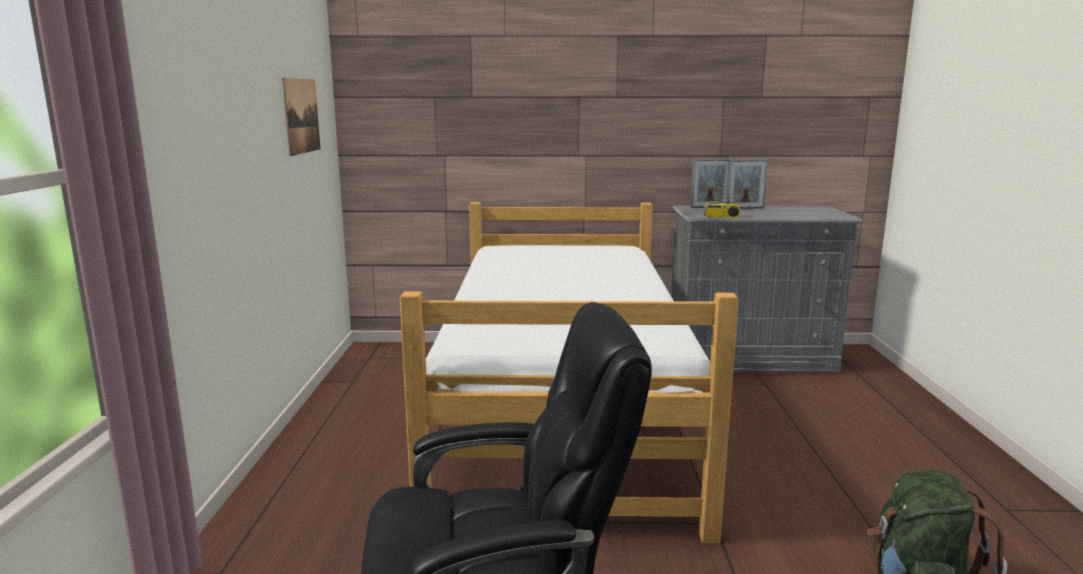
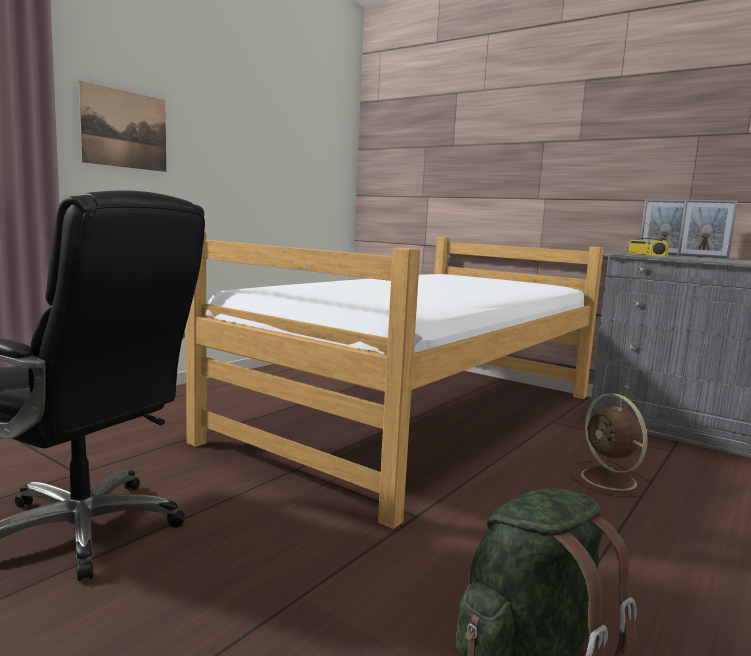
camera: 35 degrees right, 5 degrees down
(301, 116) = (302, 151): picture -> picture (125, 129)
(770, 428) = (610, 480): none -> brown fan

